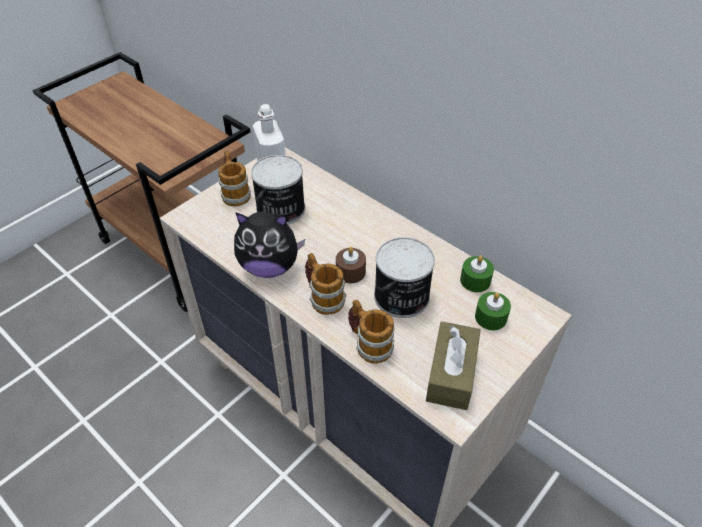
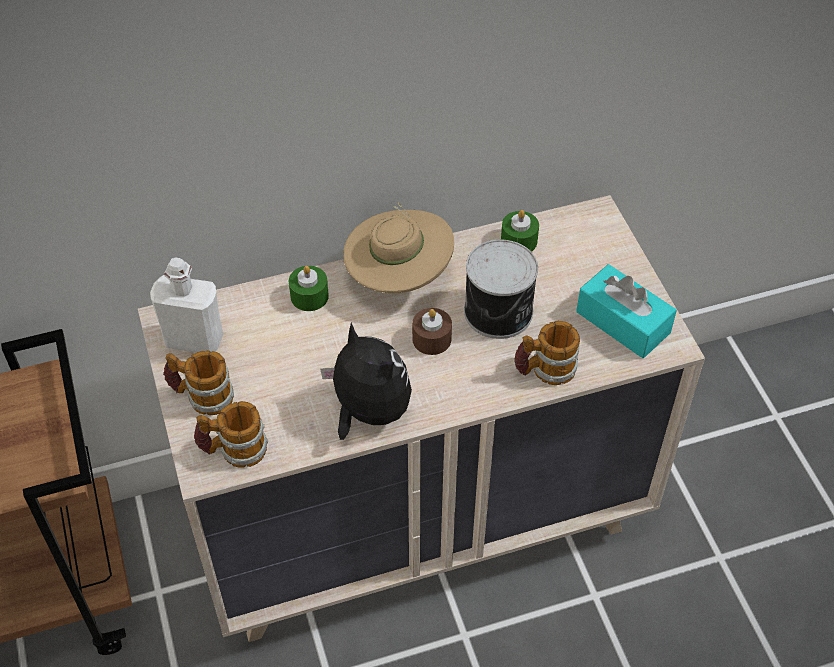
camera: 60 degrees left, 5 degrees up
(269, 267) = (368, 412): plush toy -> plush toy turned 75 degrees counterclockwise
(280, 210) = (274, 361): can -> none
(323, 297) = (452, 381): mug -> mug (234, 450)
(389, 234) = (398, 277): none -> beige hat
(451, 374) = (623, 322): brown tissue box -> turquoise tissue box
(490, 317) = (574, 255): green candle -> green candle (309, 296)

